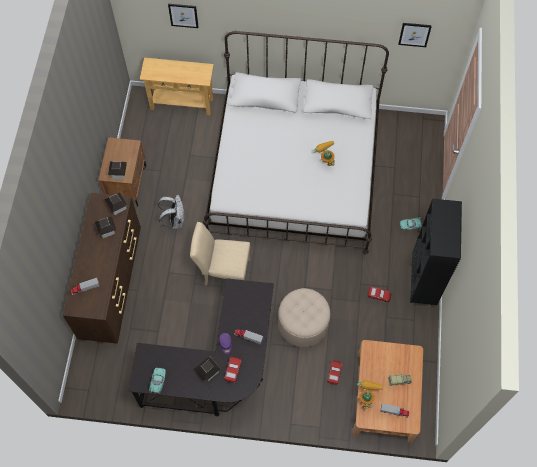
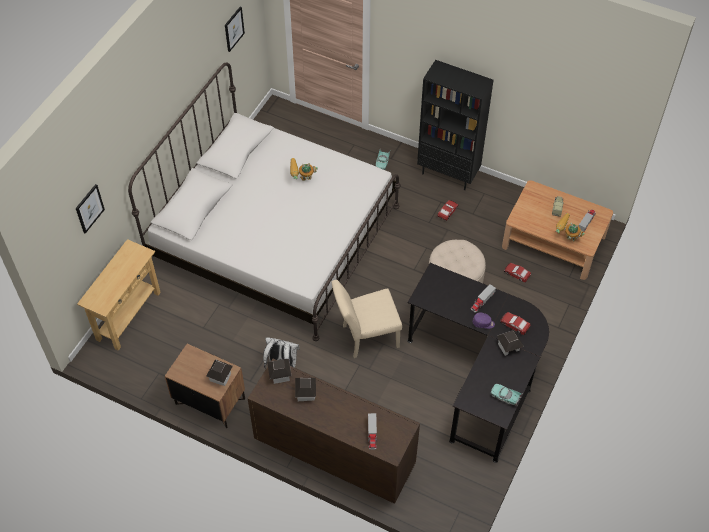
camera: 70 degrees left, 10 degrees down
(223, 271) = (365, 337): beige chair -> beige chair turned 45 degrees clockwise

